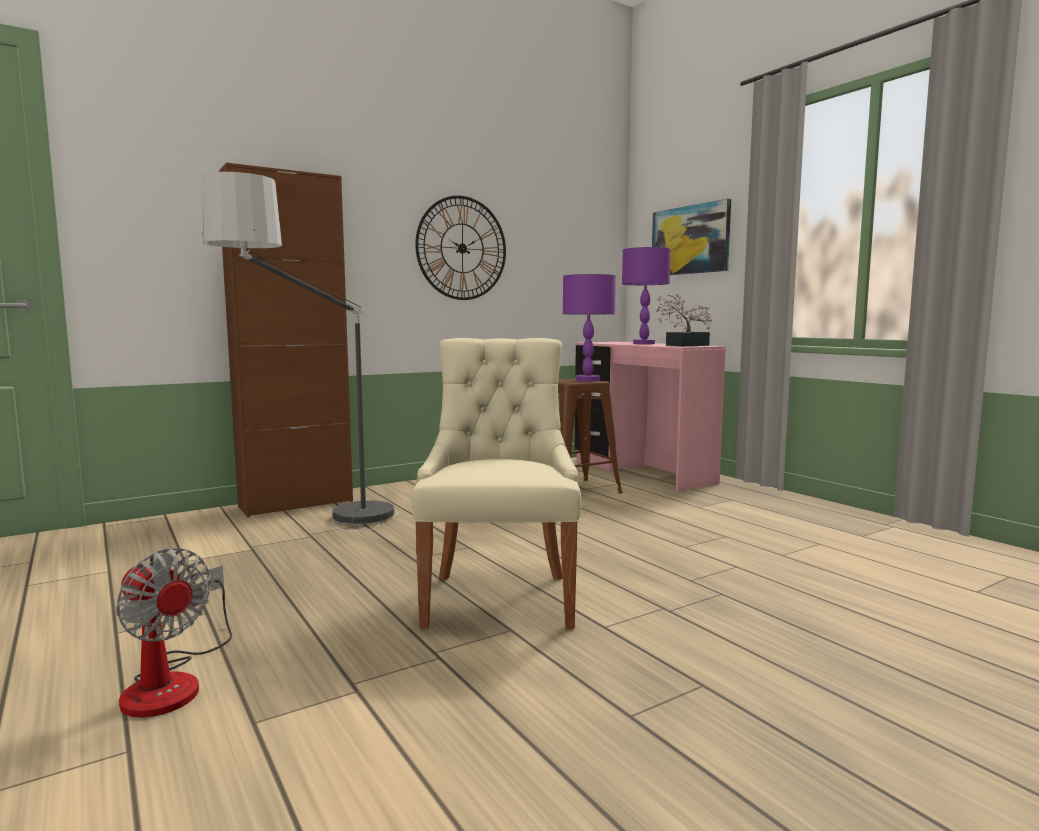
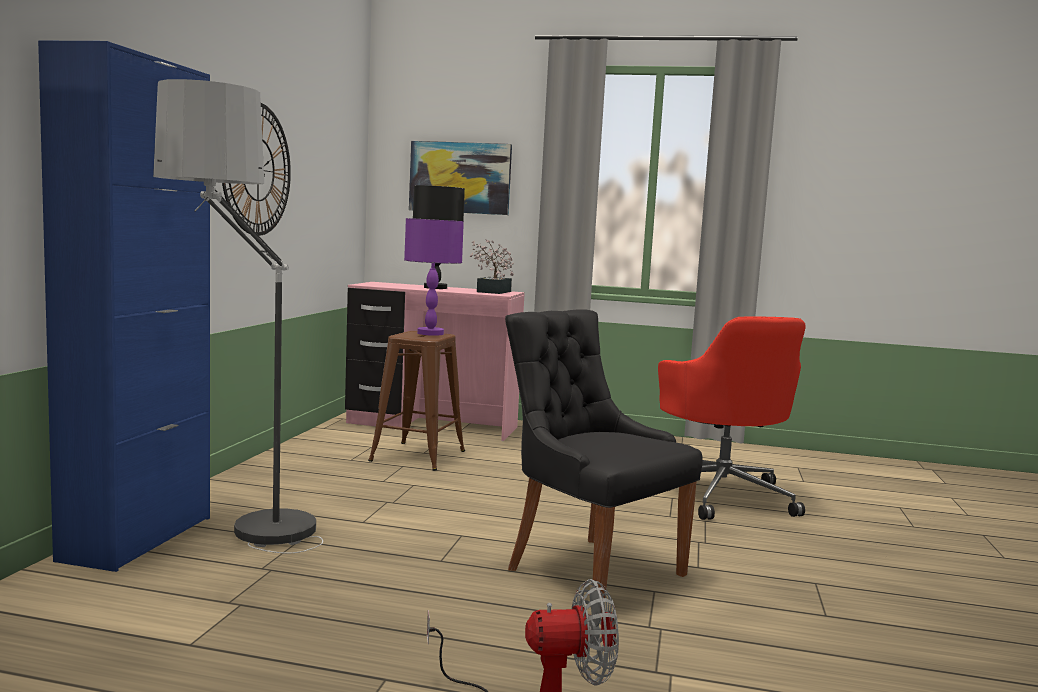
camera: 45 degrees left, 0 degrees up
(296, 504) = (137, 538): brown cabinet -> blue cabinet
(499, 597) = (590, 570): beige chair -> black chair
(644, 343) = (435, 288): purple table lamp -> black table lamp
(804, 578) = (721, 496): none -> red office chair

